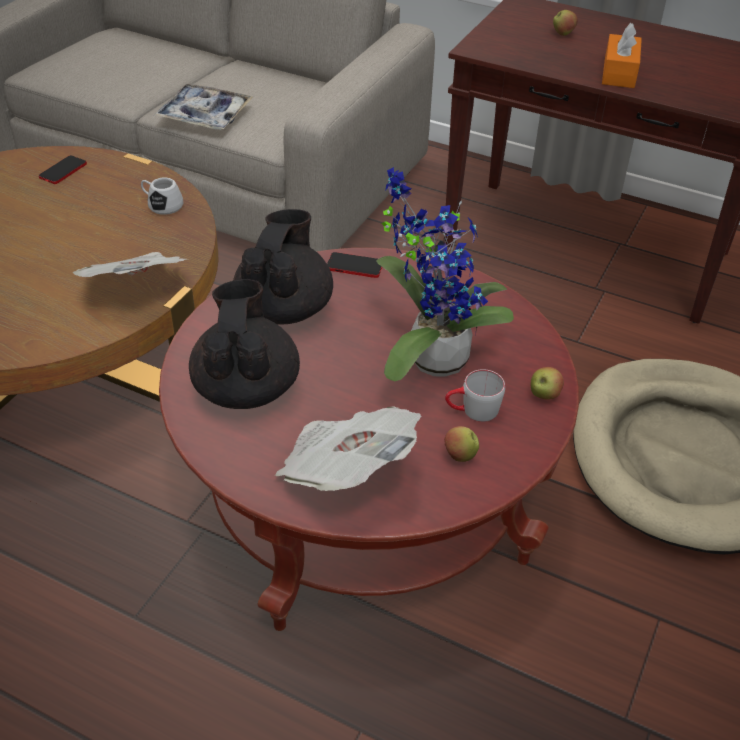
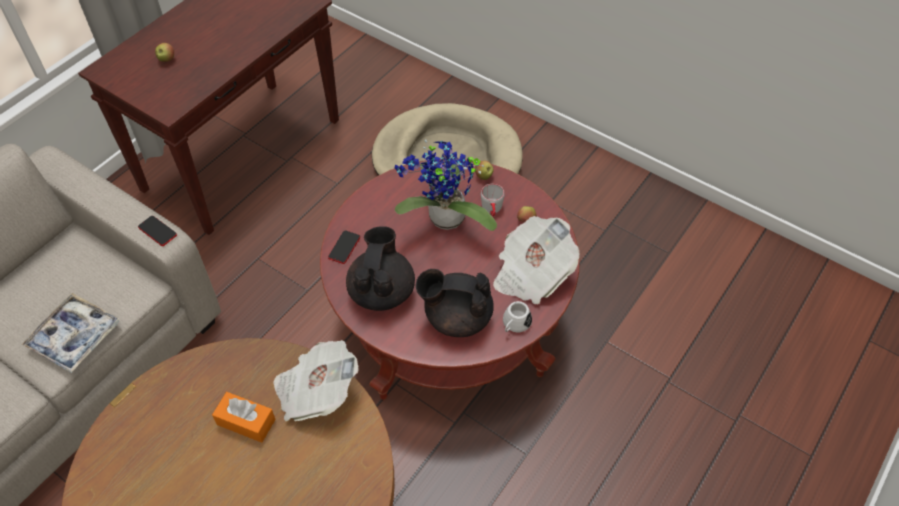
camera: 80 degrees left, 10 degrees up
(63, 171) = (121, 456): phone -> phone (157, 231)
(162, 205) = (206, 375): white mug -> white mug (514, 324)
(284, 308) = (382, 291): black teapot -> black teapot turned 75 degrees clockwise
(619, 73) = (236, 45): orange tissue box -> orange tissue box (246, 422)

